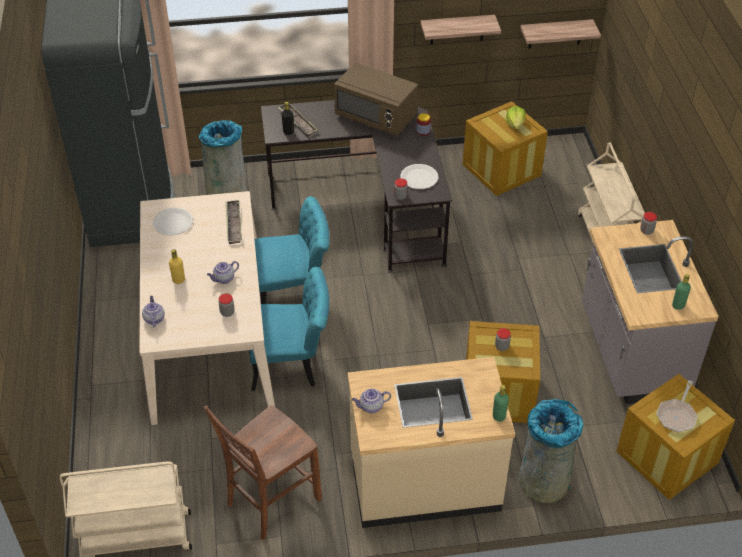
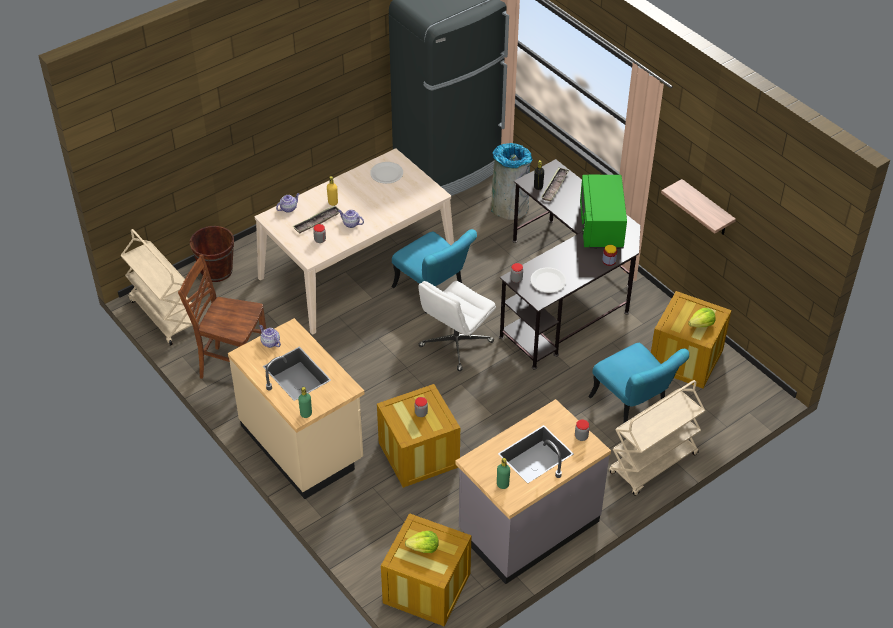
camera: 60 degrees right, 0 degrees up
(107, 458) = (216, 271): none -> brown bucket
(233, 224) = (409, 203): tray -> tray (317, 222)
(292, 363) = (362, 323): turquoise chair -> turquoise chair (633, 408)
(375, 306) = (455, 344): none -> white office chair
(376, 117) = (601, 227): brown microwave -> green microwave
(543, 480) = (350, 514): grey trash can -> none
(555, 34) = (780, 277): shelf -> none
(677, 415) = (423, 548): frying pan -> lettuce

